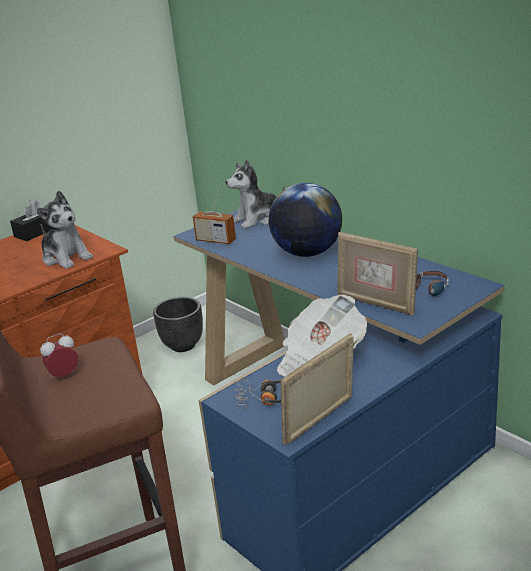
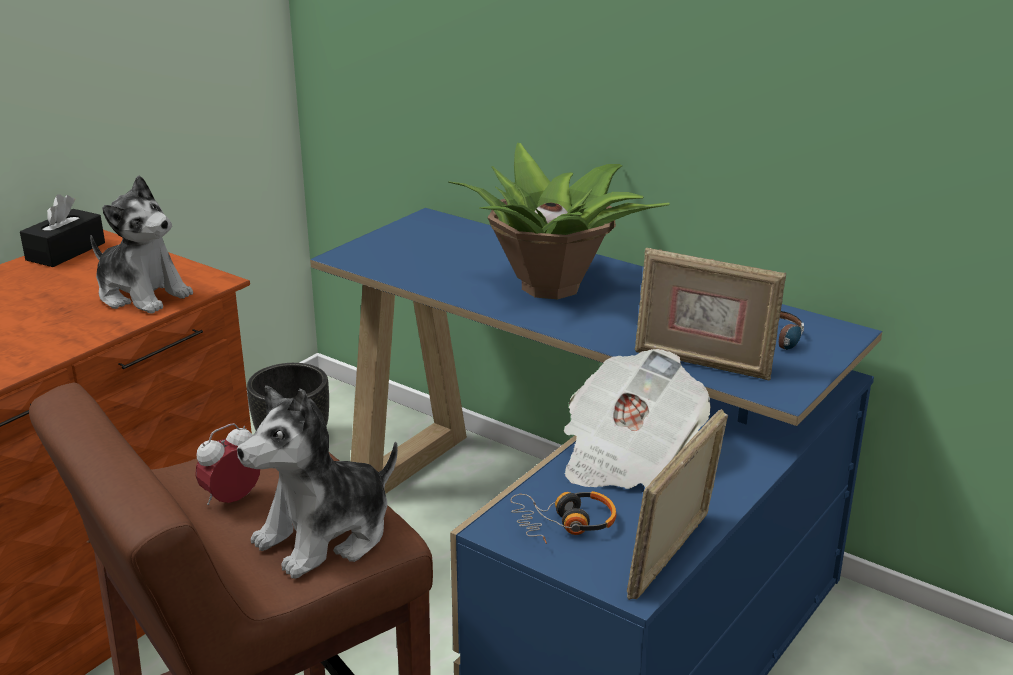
camera: 15 degrees left, 0 degrees up
(216, 240) = (388, 266): radio -> none
(257, 219) = (444, 232): plush toy -> plush toy (326, 536)
(307, 253) = (552, 285): globe -> potted plant

